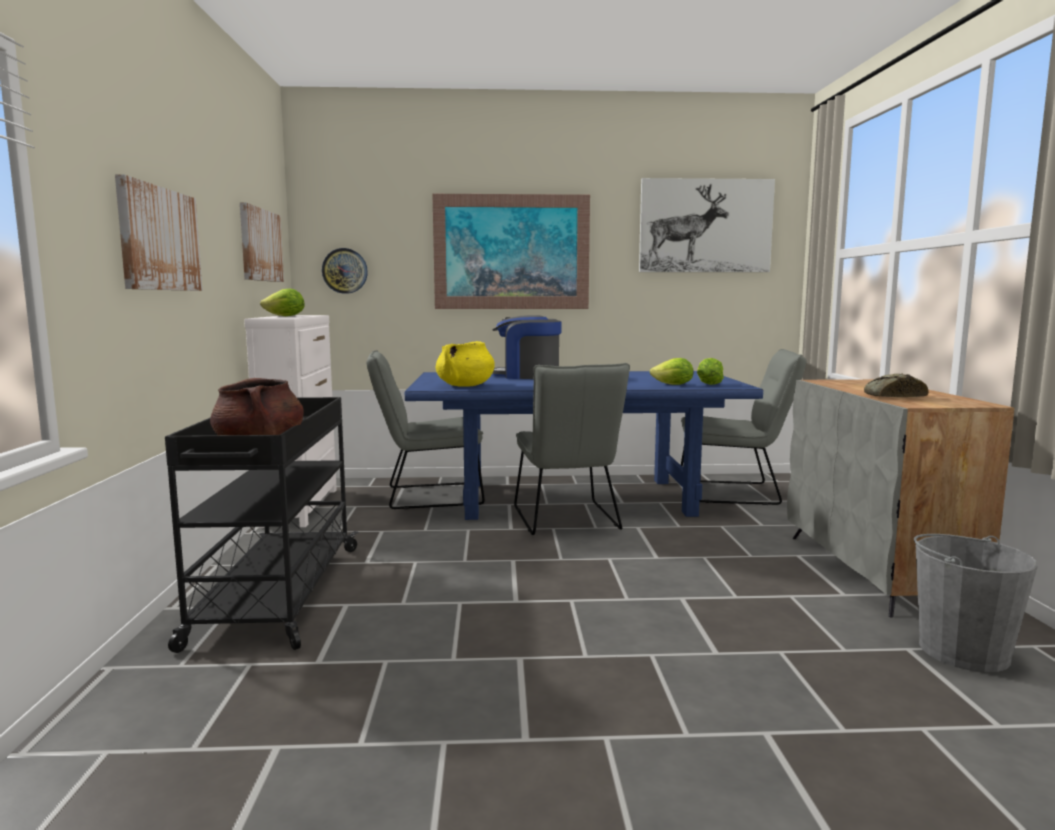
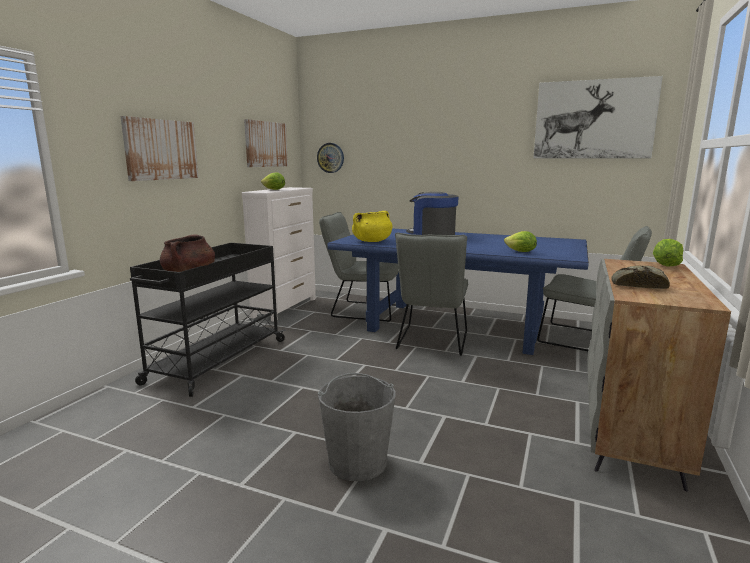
camera: 25 degrees right, 5 degrees up
(511, 252) = (437, 144): picture -> none
(708, 384) = (550, 253): lettuce -> lettuce (665, 265)
(962, 651) = (625, 516): grey bucket -> grey bucket (357, 461)

